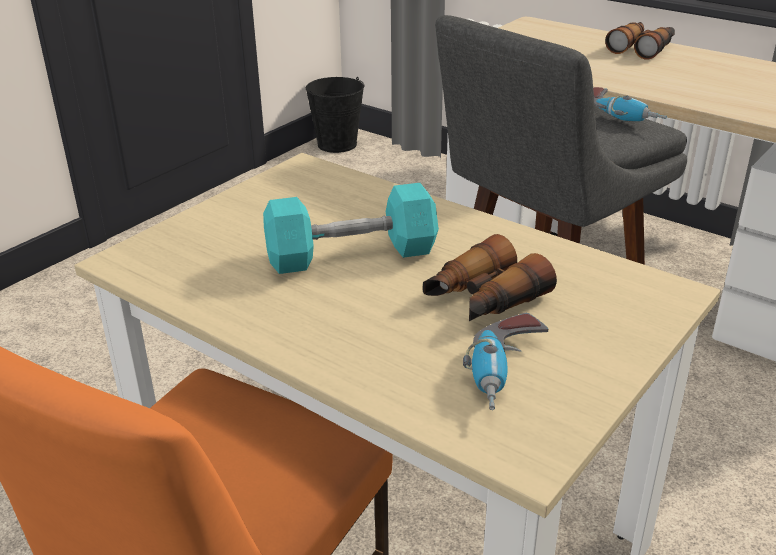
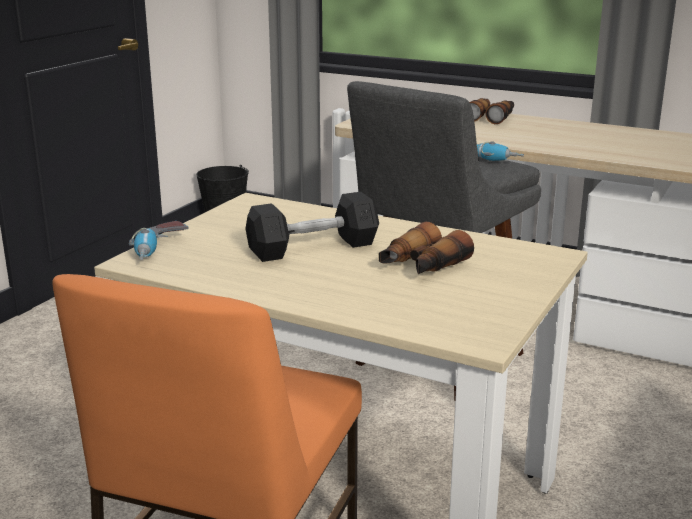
camera: 10 degrees left, 10 degrees down
(351, 254) = (313, 248): turquoise dumbbell -> black dumbbell
(506, 373) = (453, 302): power drill -> power drill (159, 251)

